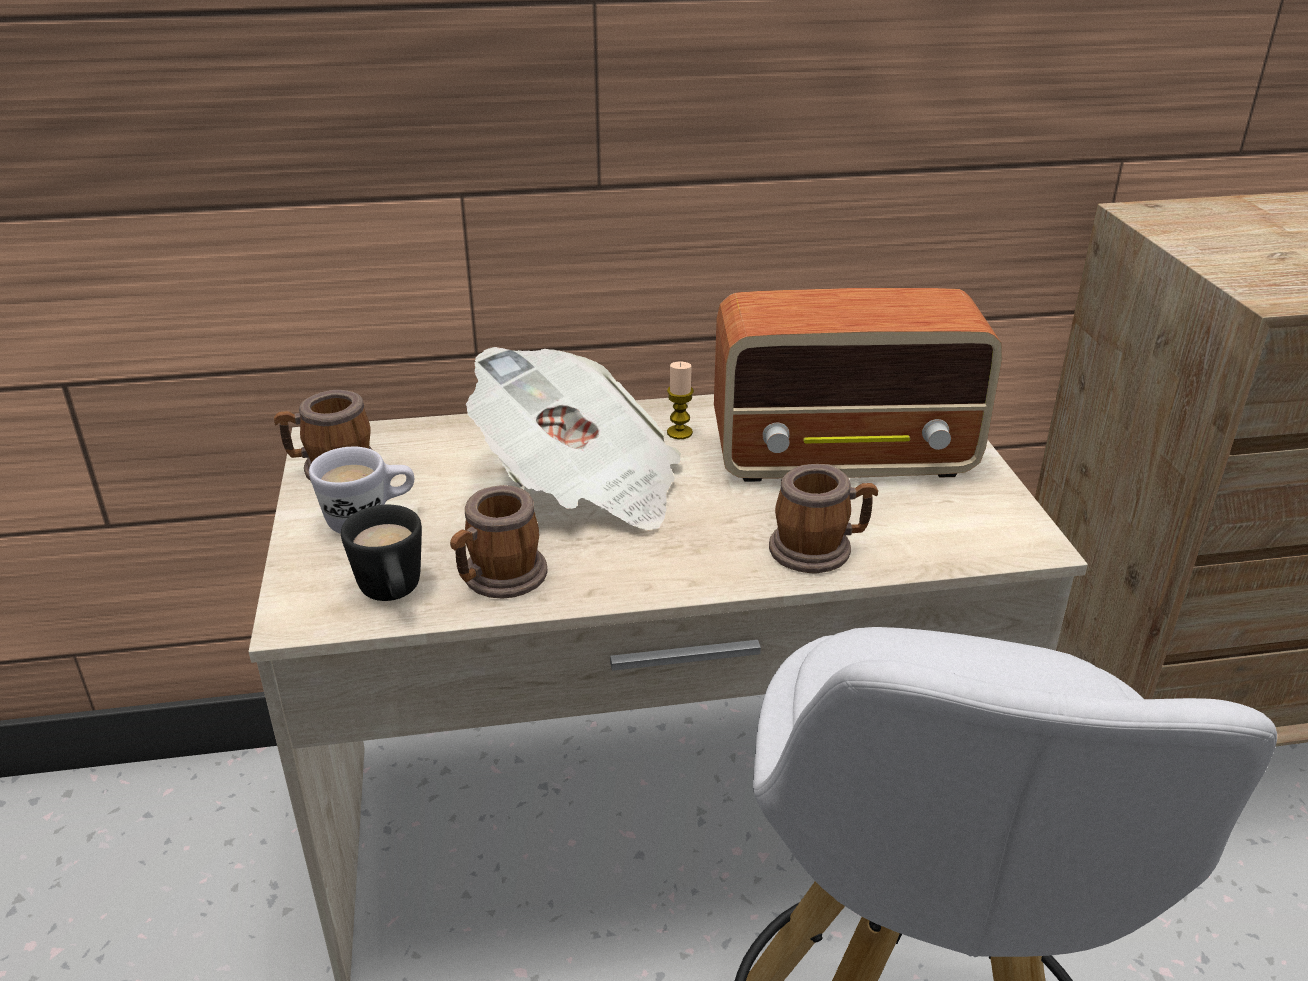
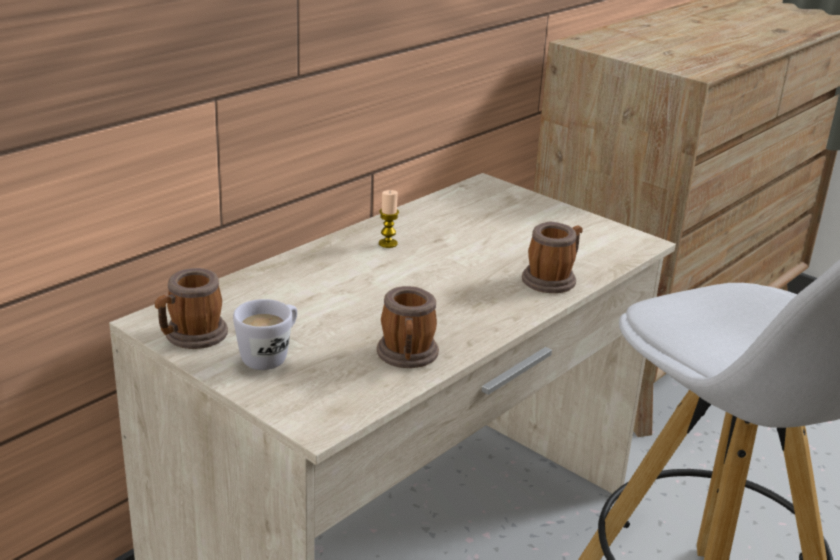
camera: 40 degrees left, 5 degrees down
(393, 595) = (358, 389): black mug -> none
(582, 485) = (375, 290): newspaper -> none
(845, 458) = (498, 229): radio -> none

